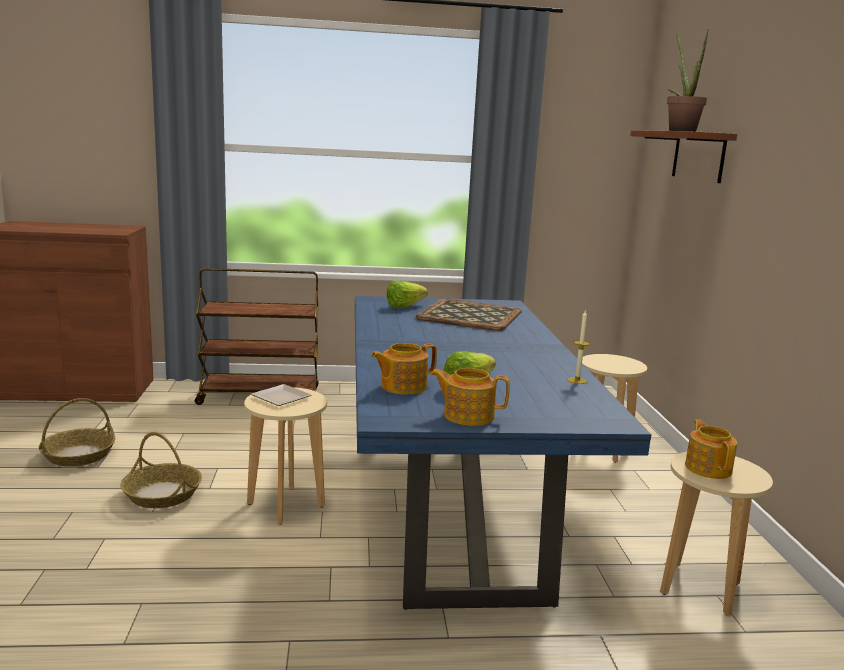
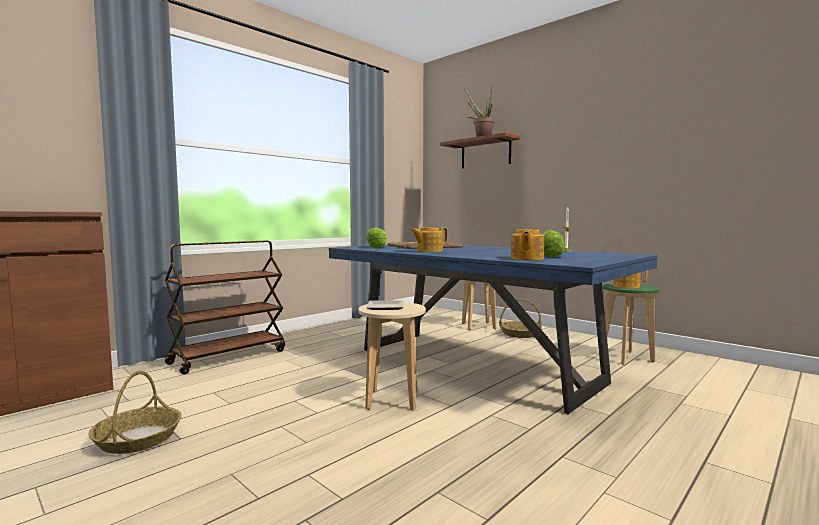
camera: 40 degrees left, 10 degrees down
(162, 494) = (288, 430): basket -> basket (520, 334)
(467, 415) = (594, 259): teapot -> teapot (429, 251)
(700, 588) = (626, 357): beige stool -> green stool

